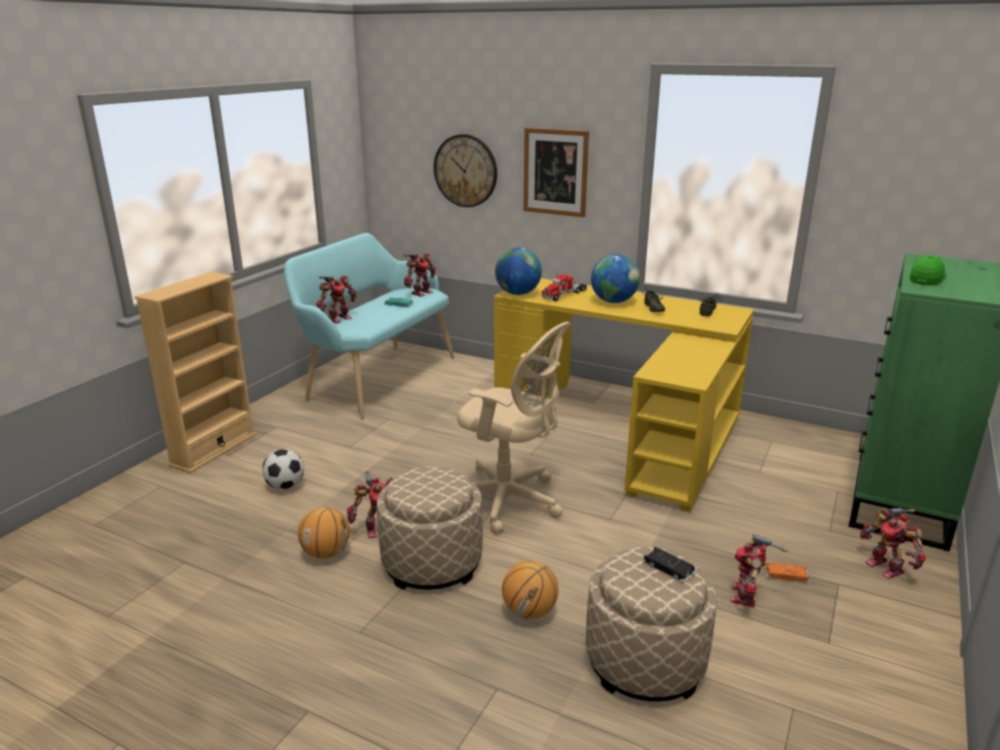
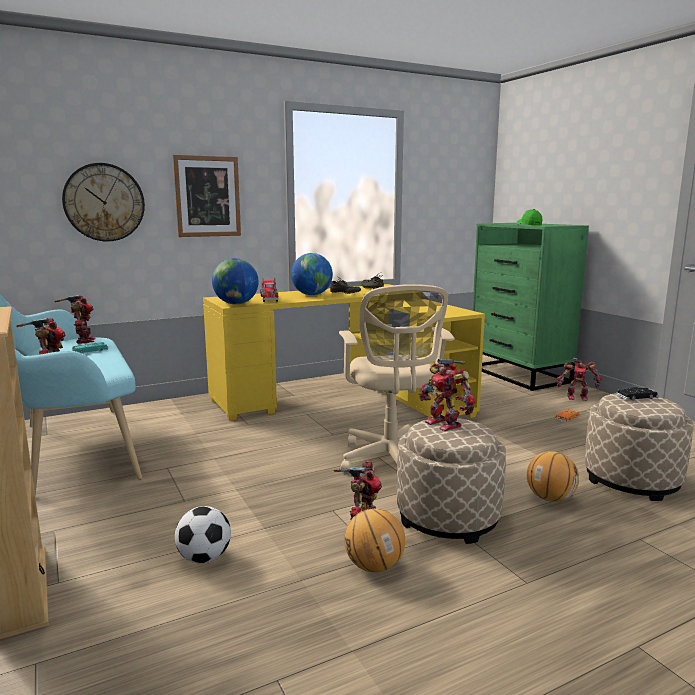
camera: 55 degrees left, 10 degrees down
(509, 501) = (391, 461): beige office chair -> beige office chair turned 105 degrees clockwise
(746, 596) = (580, 432): toy robot -> toy robot (445, 423)

